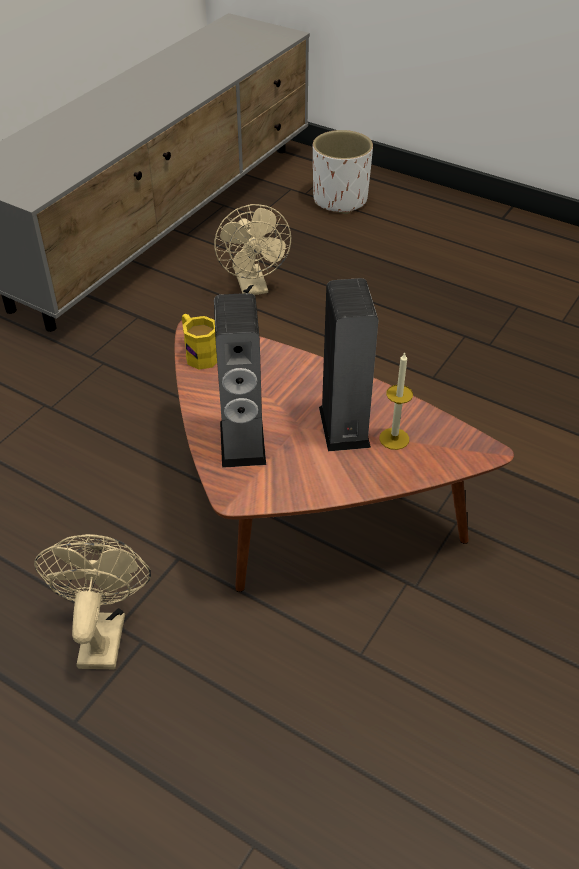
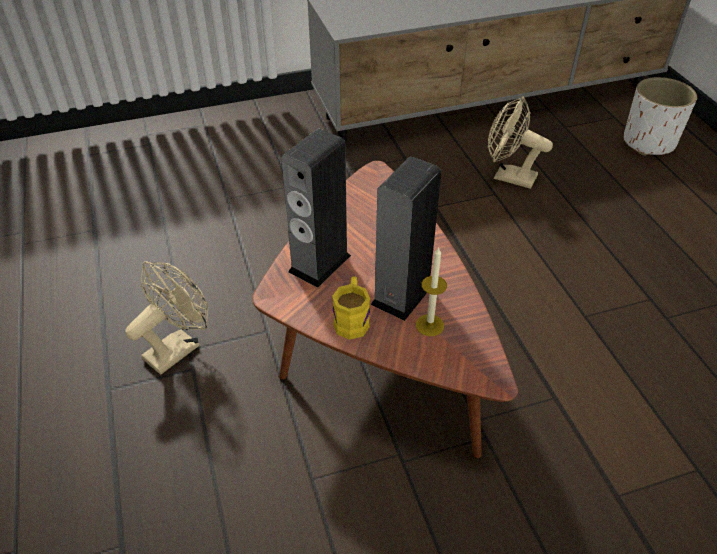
camera: 40 degrees right, 0 degrees up
(198, 353) = (360, 188): yellow mug -> yellow mug (352, 319)
(253, 287) = (508, 177): beige fan -> beige fan turned 90 degrees clockwise

